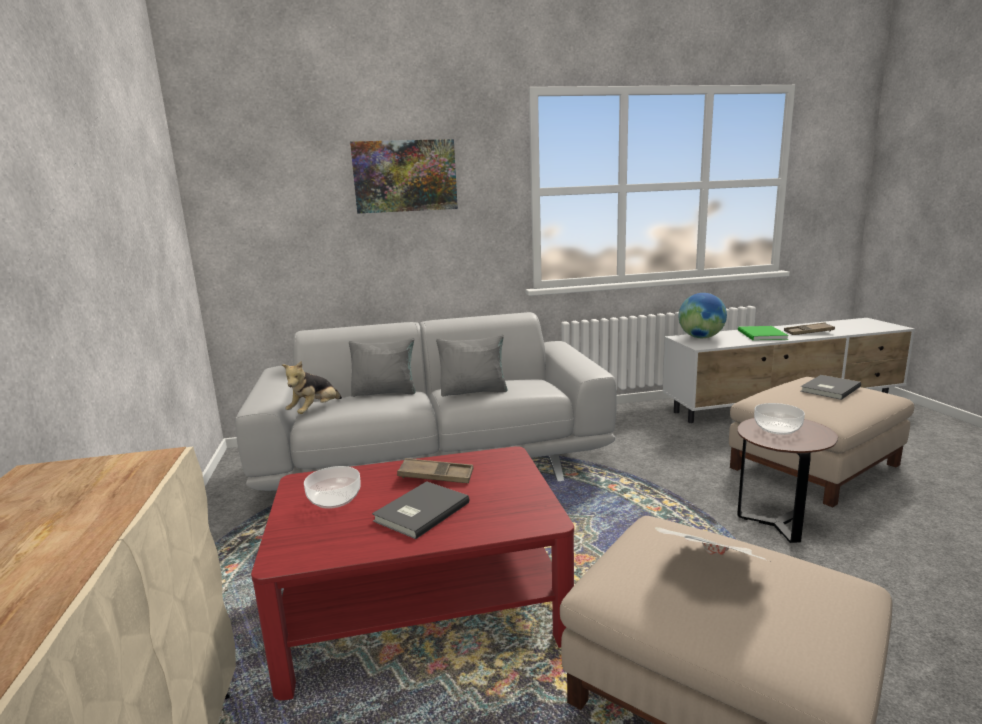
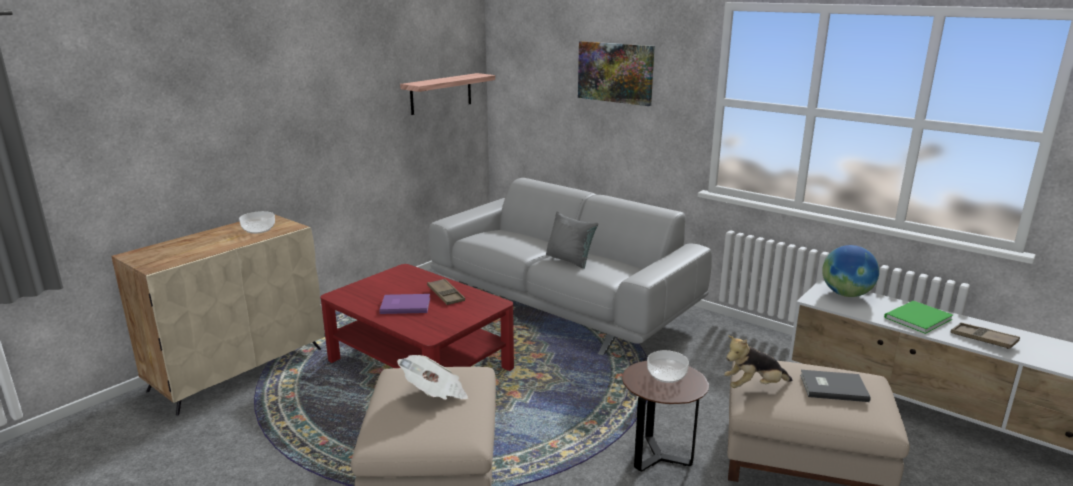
camera: 50 degrees right, 5 degrees up
(156, 225) = (441, 93): none -> shelf
(315, 411) = (480, 236): plush toy -> plush toy (754, 386)
(334, 499) = (395, 283): bowl -> bowl (258, 229)
(385, 392) = (536, 239): grey pillow -> none
(419, 512) = (405, 305): grey book -> purple book

